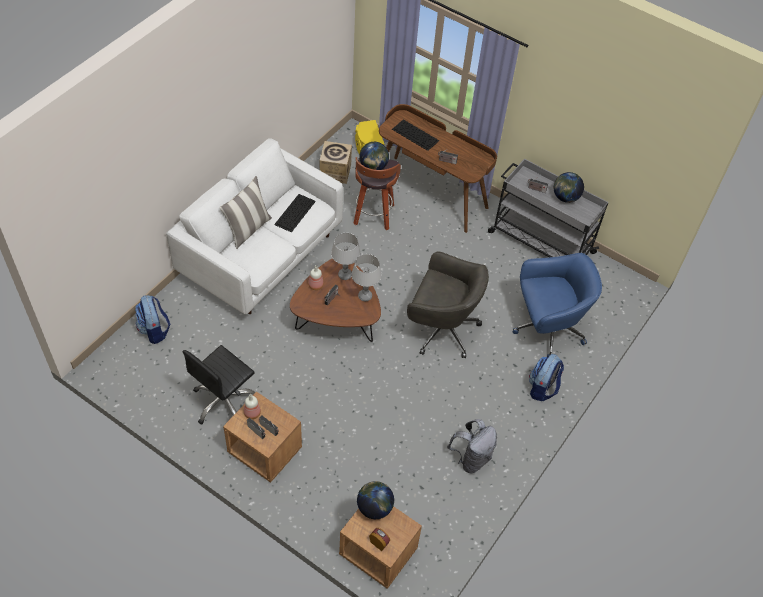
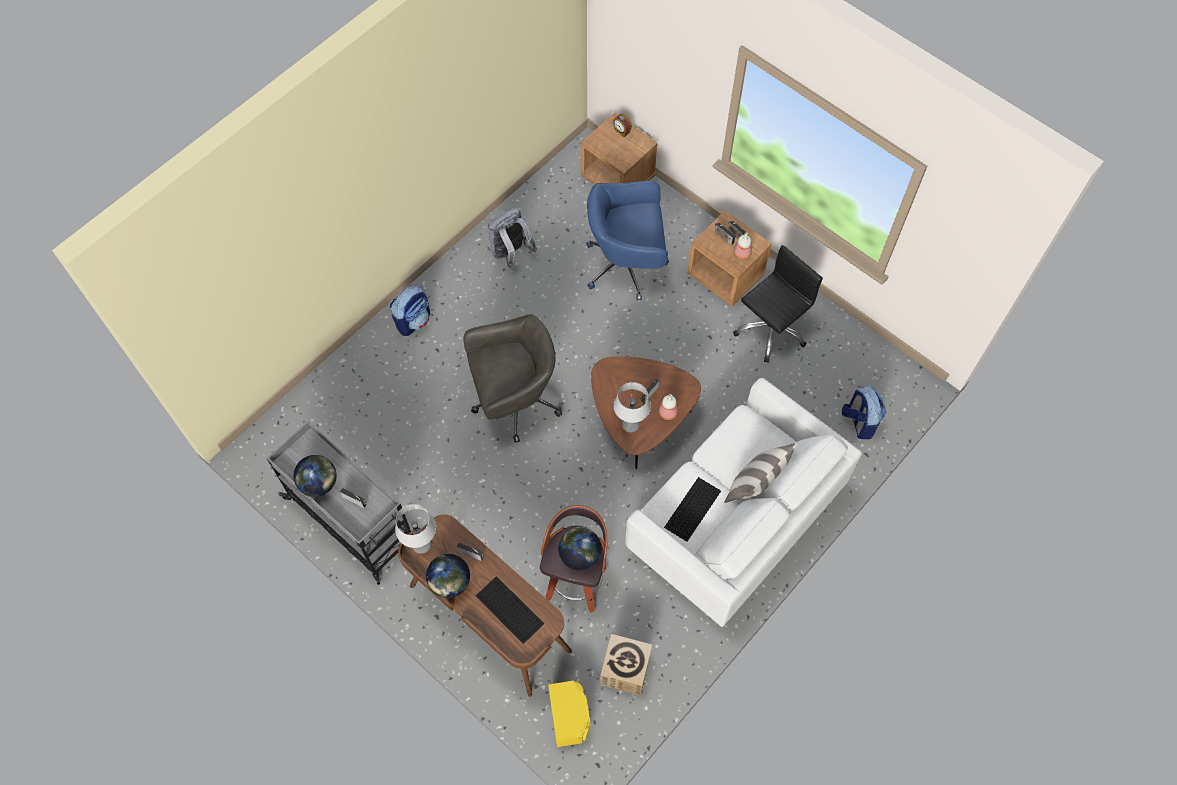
camera: 170 degrees left, 10 degrees up
(365, 296) = (608, 394): grey table lamp -> grey table lamp (421, 545)
(374, 508) = (623, 159): globe -> globe (450, 583)
(441, 329) = (514, 401): grey office chair -> grey office chair turned 135 degrees clockwise
(547, 329) = (385, 392): blue office chair -> blue office chair (627, 265)

